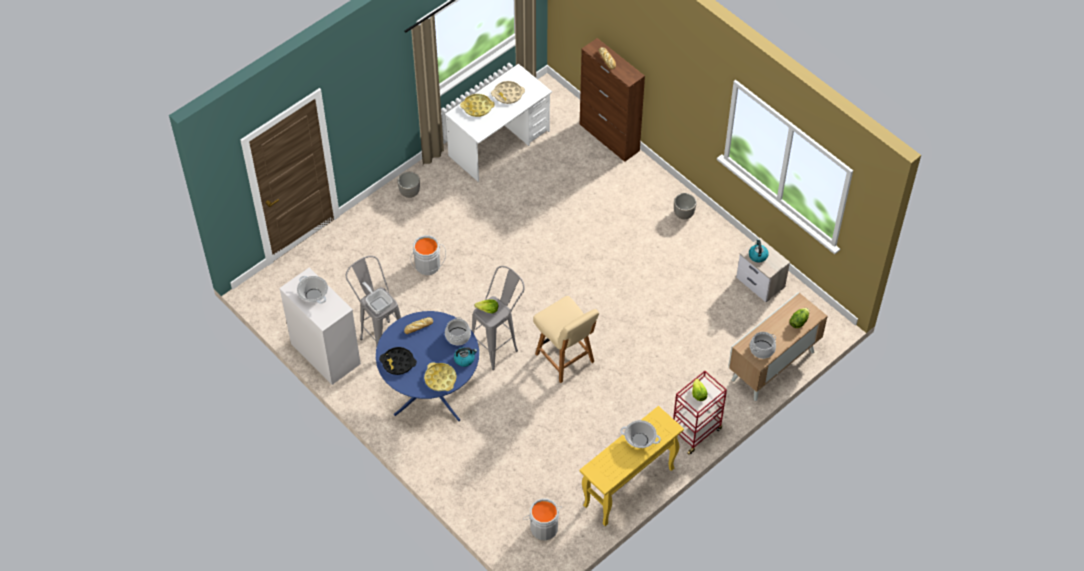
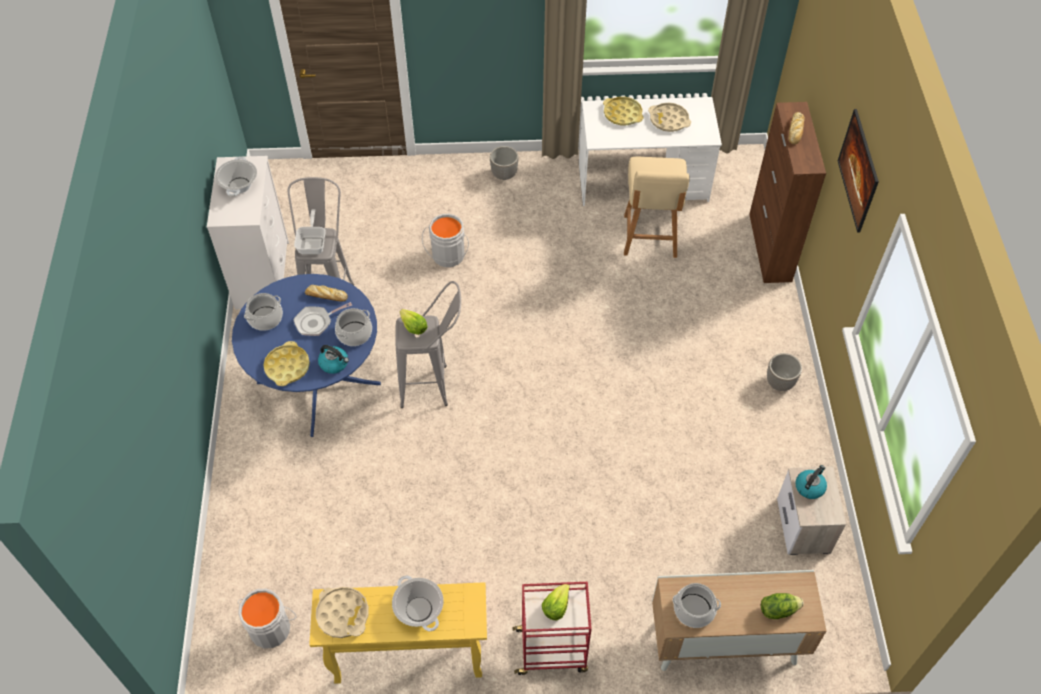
camera: 40 degrees right, 0 degrees up
(398, 363) = (265, 318): black tray -> cooking pot
(429, 345) = (316, 322): none -> frying pan
(565, 359) = (488, 451): beige chair -> beige chair (650, 237)
(606, 469) = (343, 614): none -> beige tray
(678, 74) = (854, 183): none -> picture

